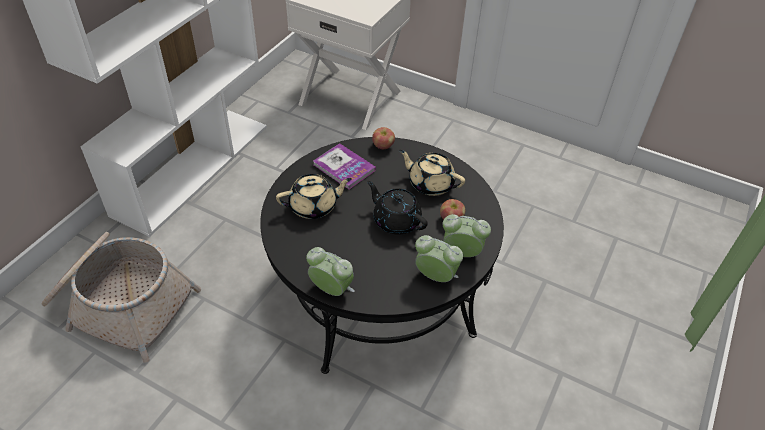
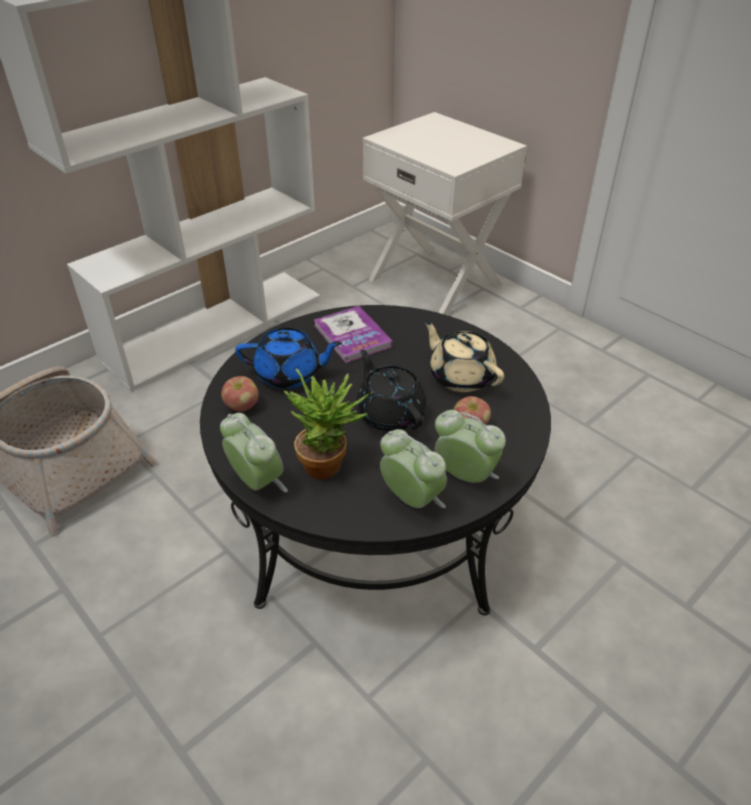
camera: 20 degrees right, 5 degrees down
(314, 206) = (289, 374): beige teapot -> blue teapot
(374, 266) = (330, 465): none -> potted plant
(383, 146) = (416, 320): apple -> apple (242, 406)

